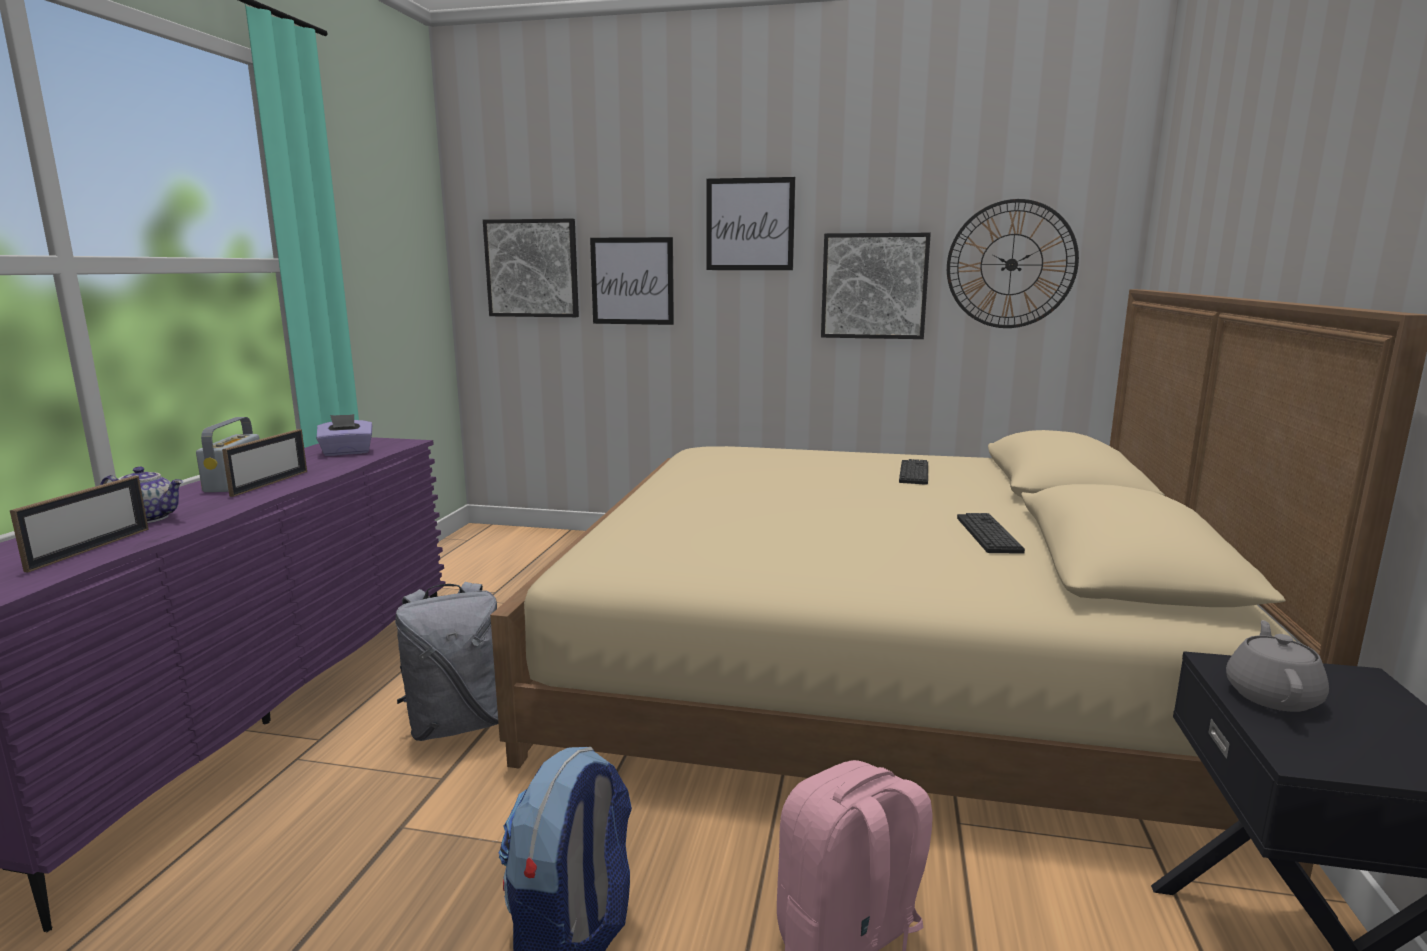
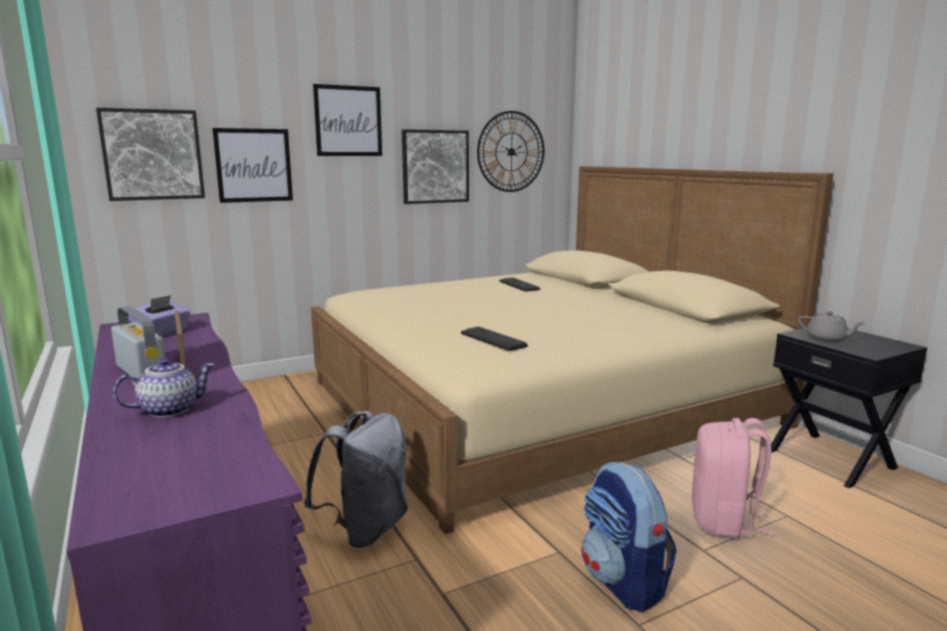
camera: 40 degrees left, 0 degrees up
(90, 549) = (210, 438): picture frame -> none
(988, 534) = (623, 306): keyboard -> keyboard (493, 339)
(1272, 695) = (827, 339): grey teapot -> grey teapot turned 150 degrees clockwise

